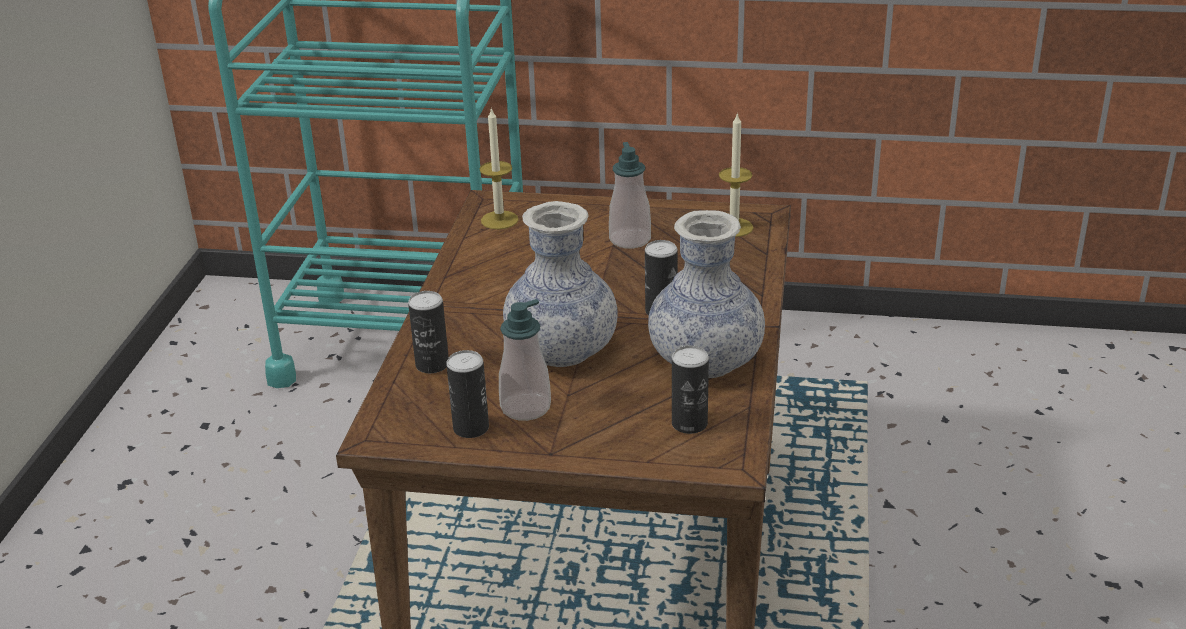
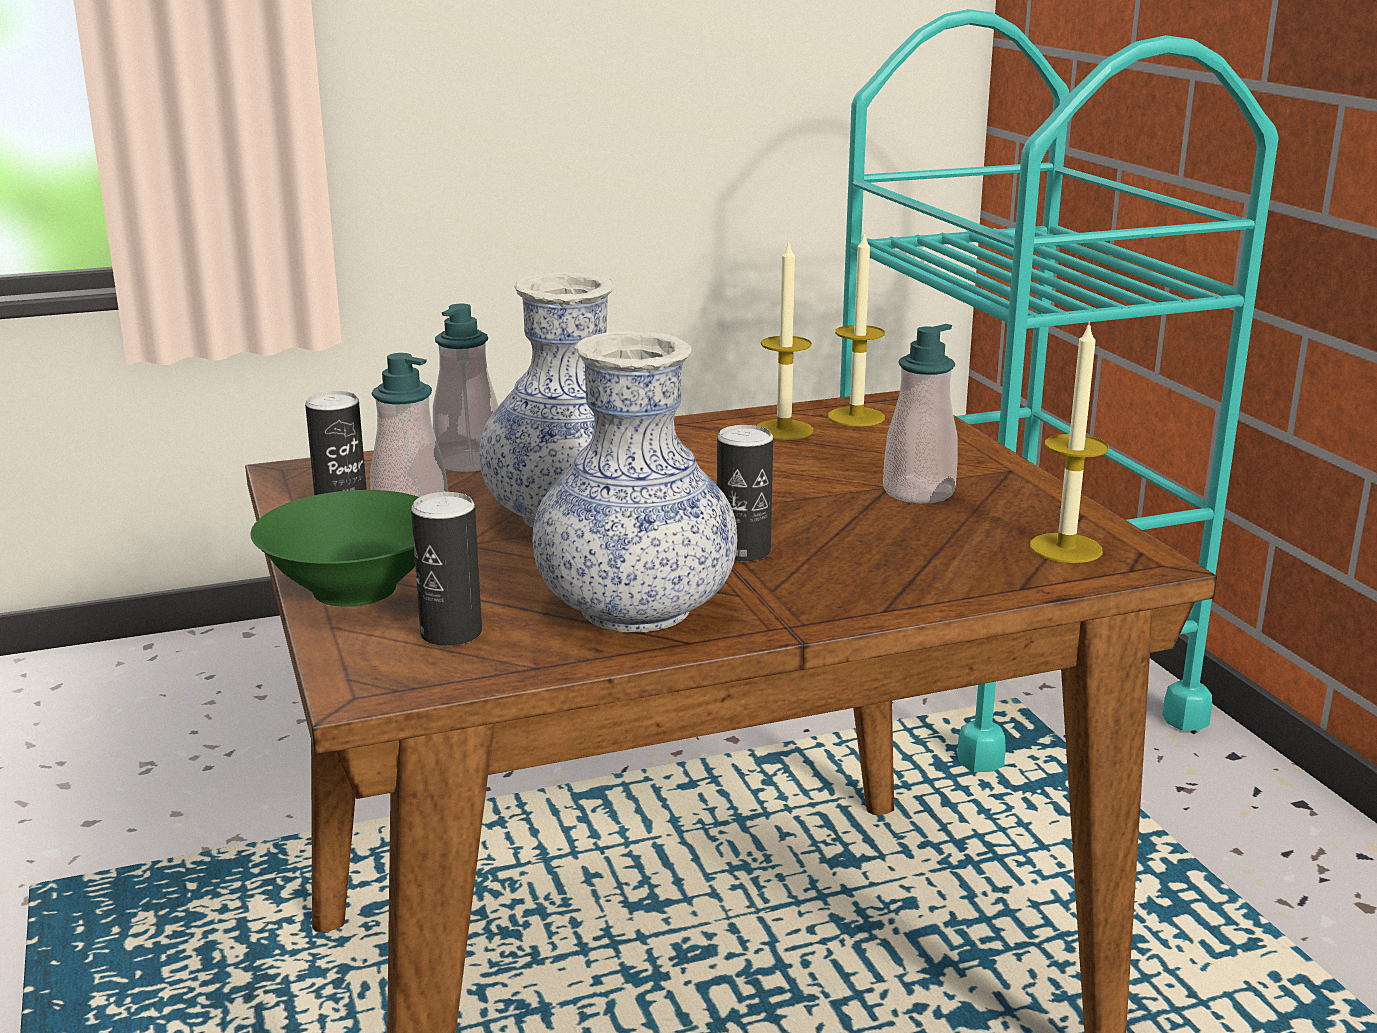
camera: 60 degrees right, 10 degrees down
(432, 364) = (468, 462): can -> soap dispenser
(495, 247) = (784, 430): none -> candle
(600, 445) = (353, 588): none -> green bowl

